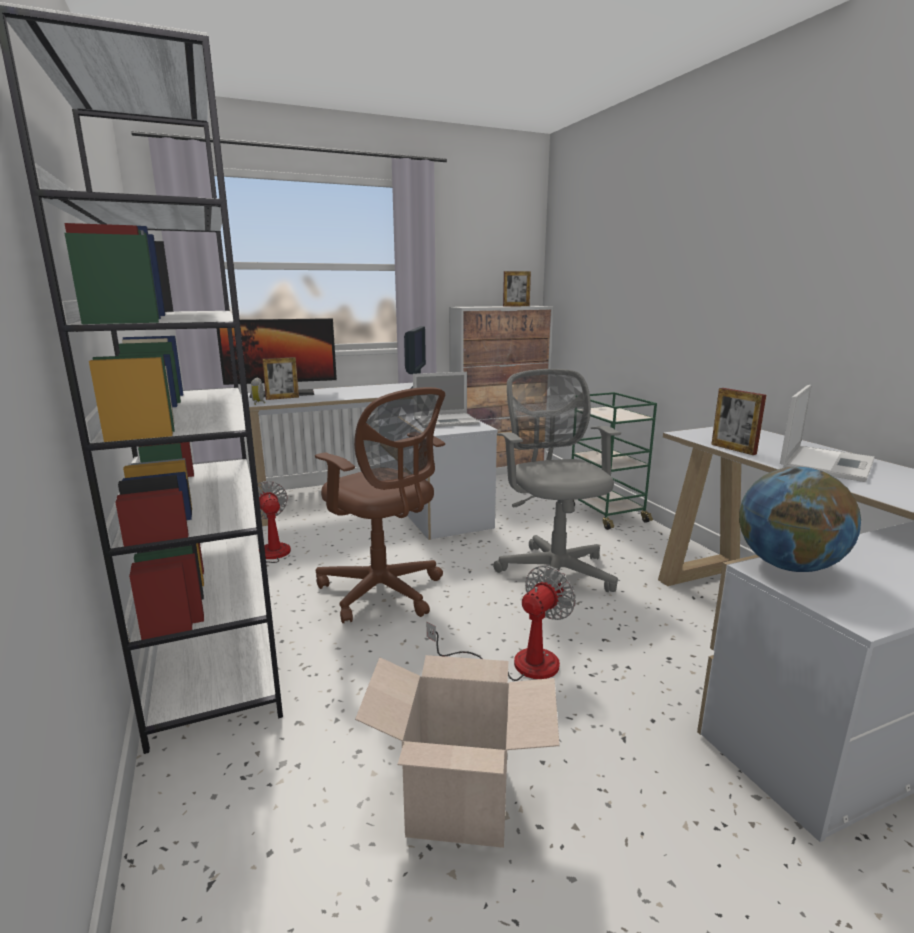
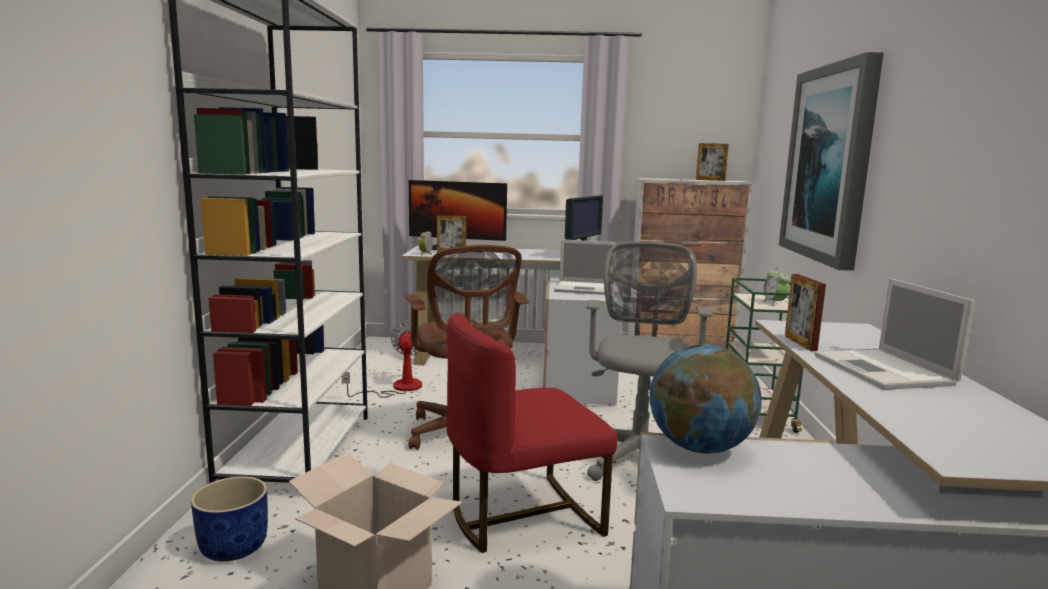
camera: 25 degrees right, 5 degrees down
(241, 817) = (232, 548): none -> blue planter
(518, 664) = (522, 516): fan -> red chair
(621, 414) = (774, 303): none -> alarm clock
(661, 286) = (830, 163): none -> picture
(826, 463) = (884, 370): laptop -> laptop turned 105 degrees clockwise

